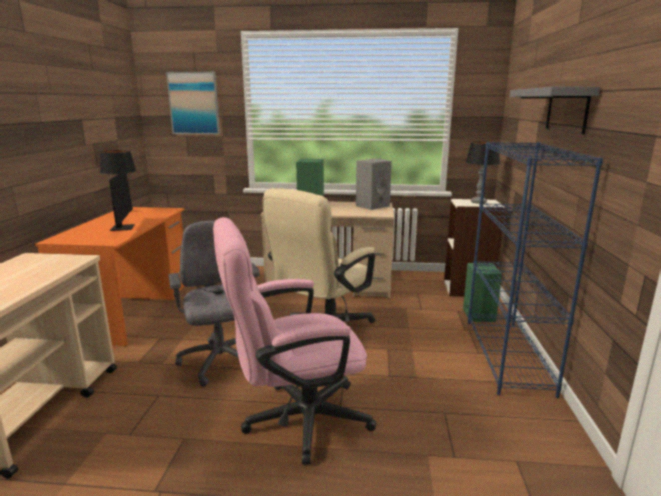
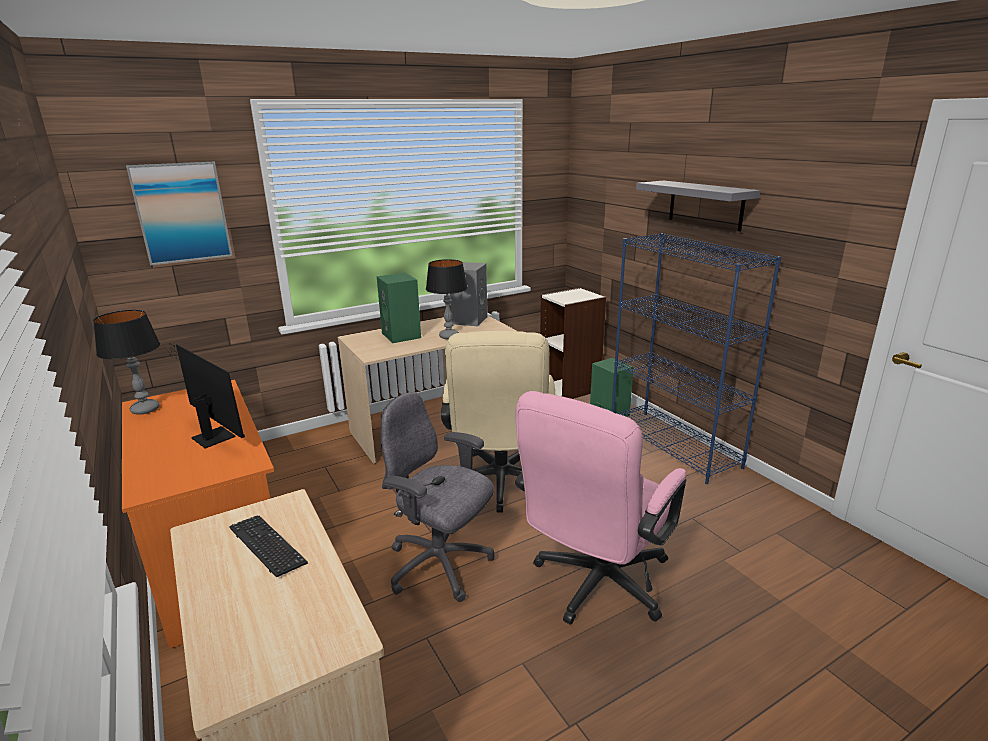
camera: 35 degrees left, 5 degrees up
(34, 271) = (267, 546): none -> keyboard
(478, 202) = (573, 295): table lamp -> table lamp (449, 336)

